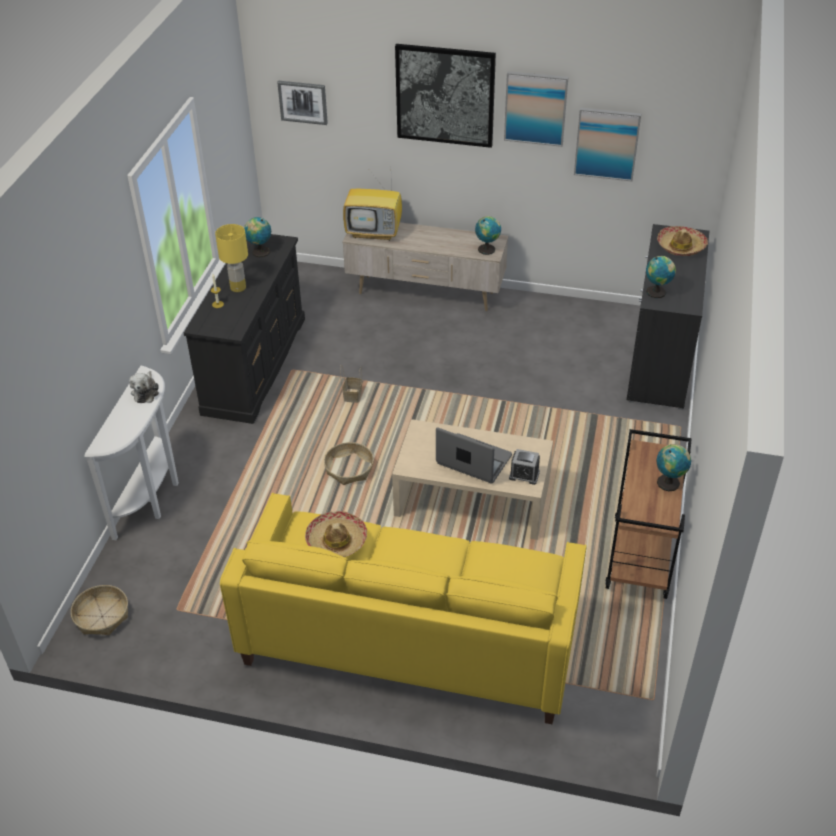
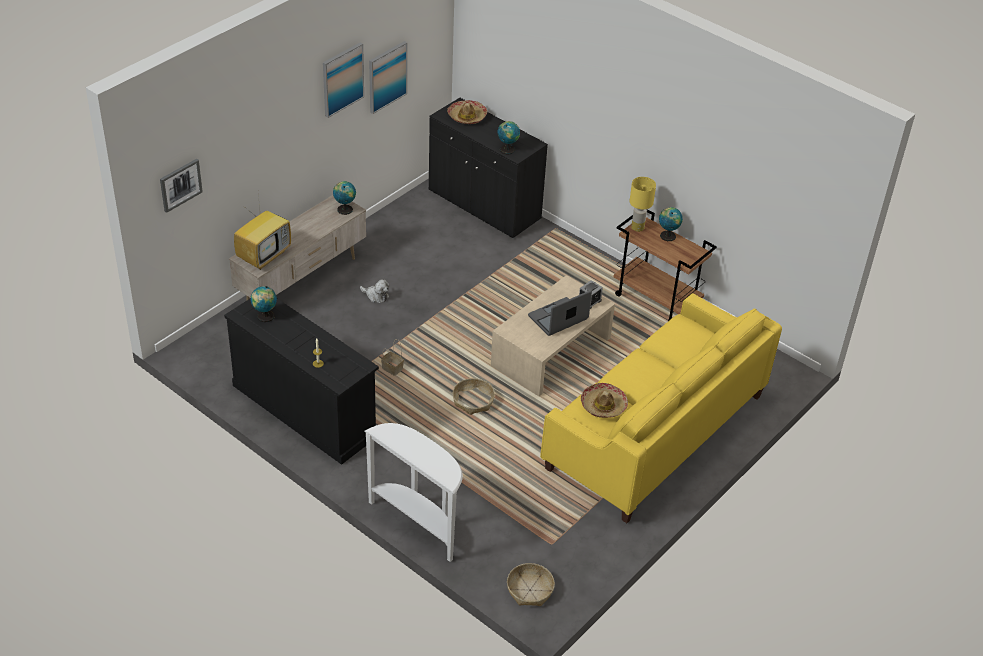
camera: 65 degrees left, 0 degrees up
(145, 392) = (404, 436): plush toy -> plush toy (376, 296)
(238, 288) = (306, 345): yellow table lamp -> yellow table lamp (638, 227)
(445, 95) = (283, 108): picture -> none

